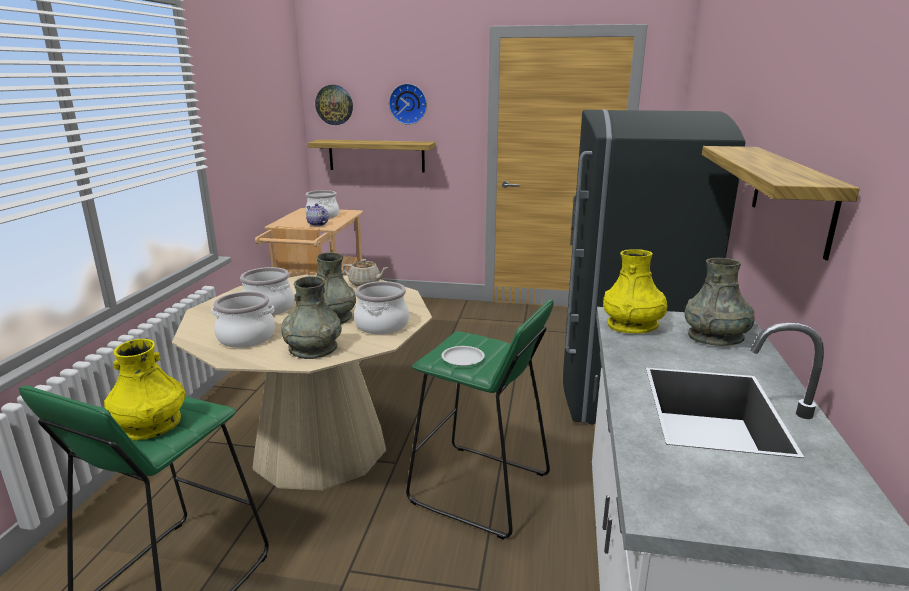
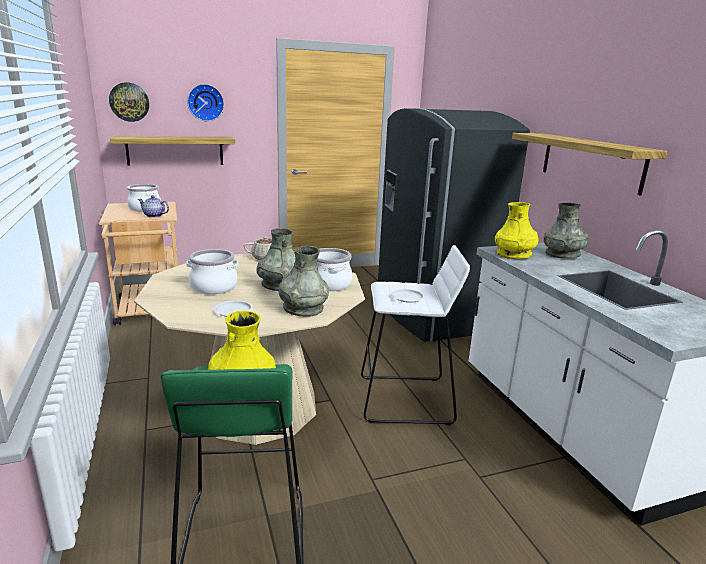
camera: 30 degrees left, 0 degrees up
(246, 337) = (233, 311): cooking pot -> white plate
(480, 489) = (406, 400): green stool -> white stool

